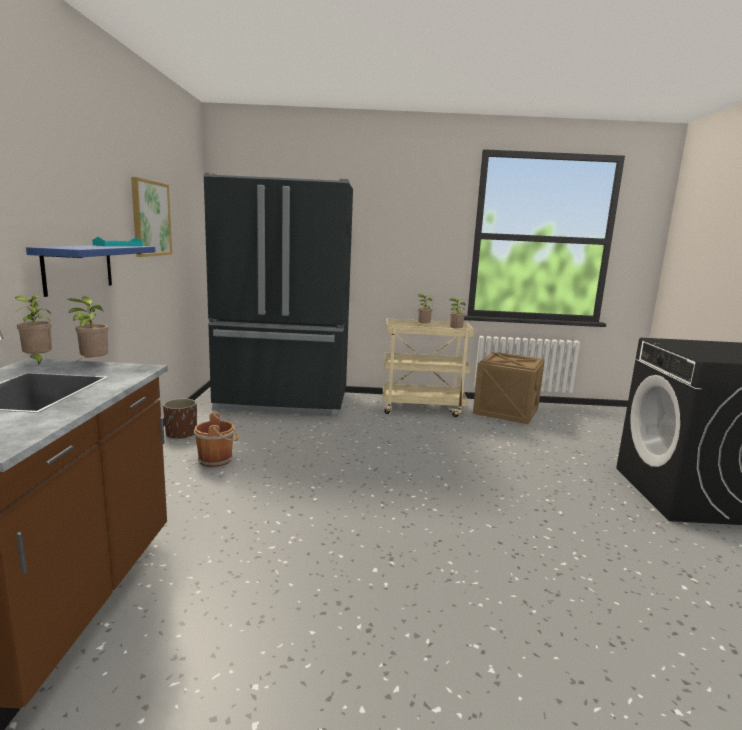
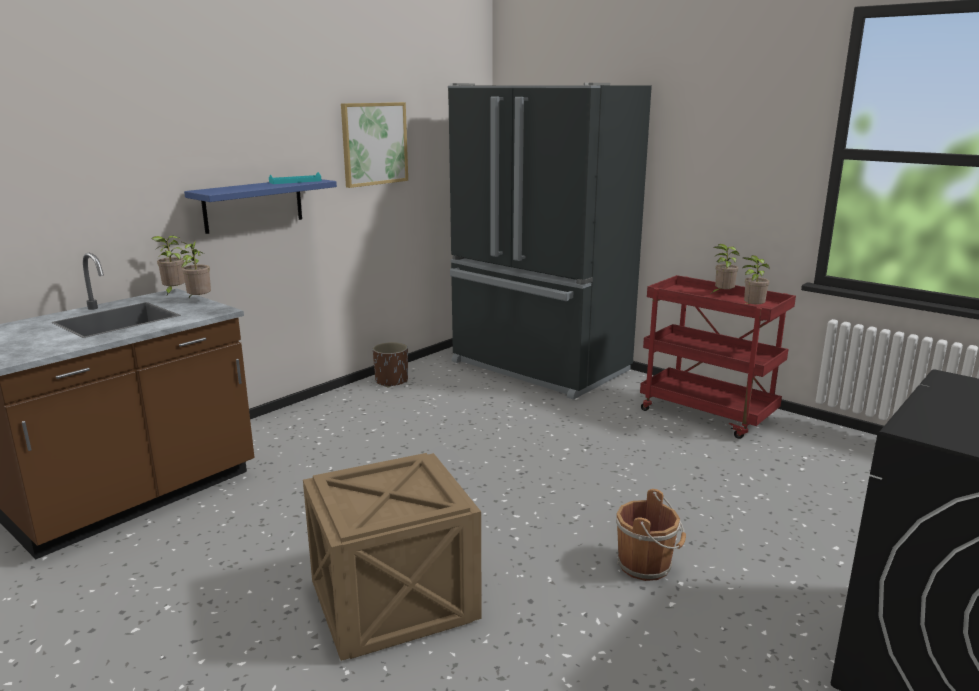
camera: 40 degrees right, 5 degrees up
(217, 460) = (386, 416): brown bucket -> brown bucket (647, 565)
(422, 408) = (708, 415): beige cart -> red cart
(506, 412) = (840, 451): crate -> crate (391, 603)

